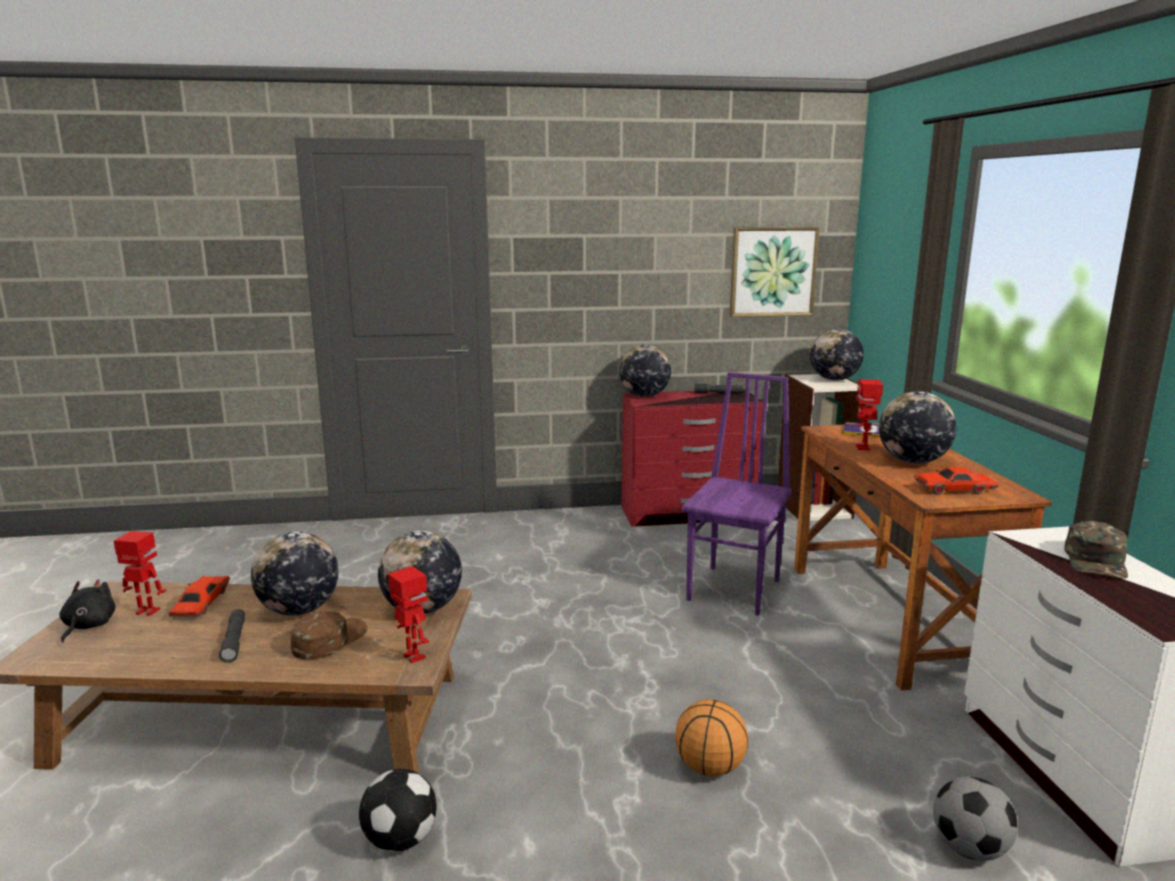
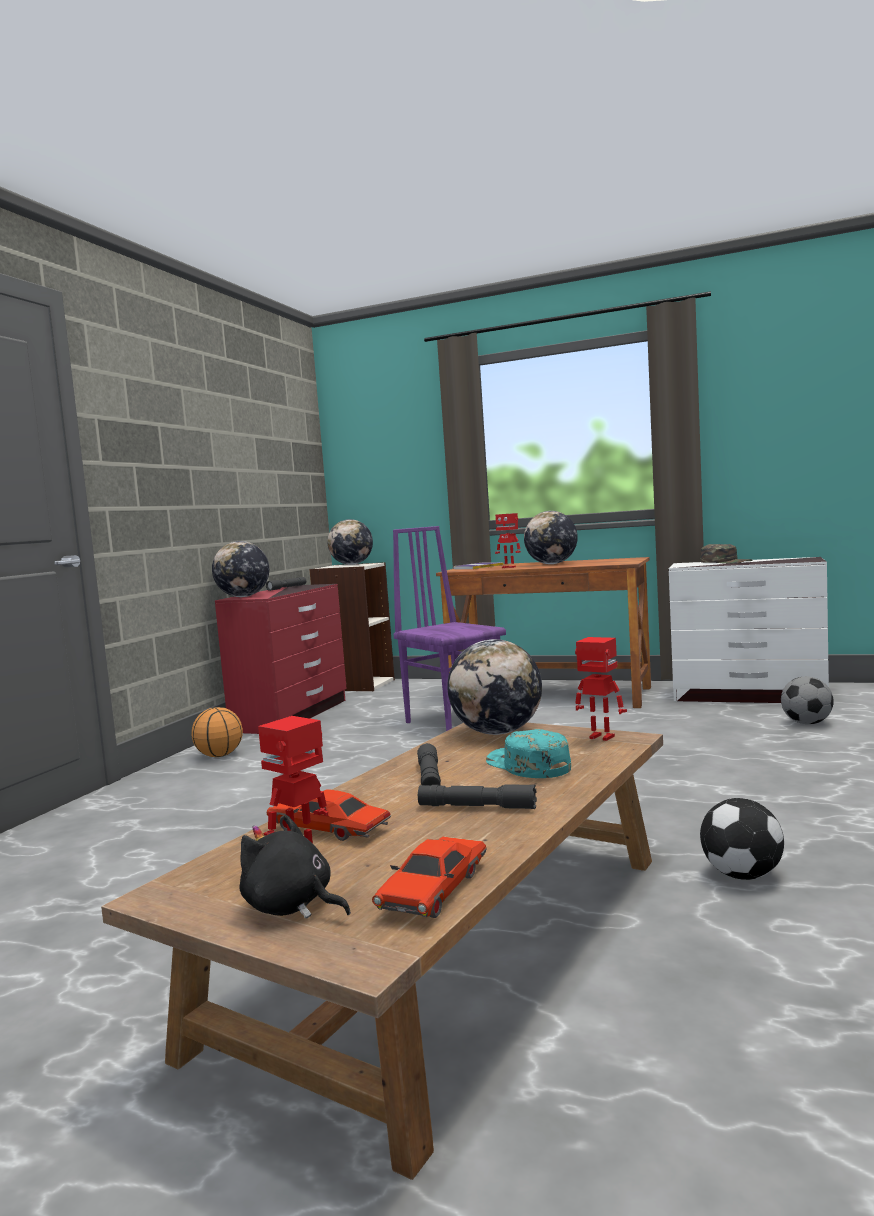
camera: 60 degrees left, 10 degrees down
(299, 610) = (429, 778): globe -> grey flashlight
(329, 640) = (527, 765): brown cap -> turquoise cap
(413, 657) = (600, 737): toy robot -> toy robot turned 45 degrees clockwise
(710, 767) = (696, 762): basketball -> basketball (220, 755)
(772, 271) = (287, 473): picture -> none
(954, 490) = (613, 561): red toy car -> red toy car (435, 890)

